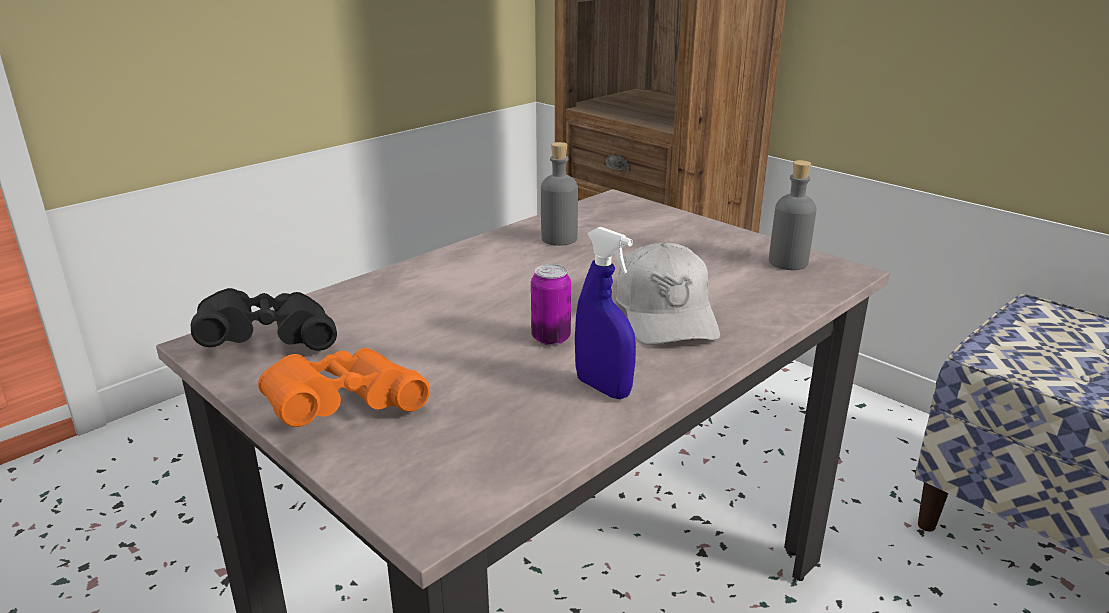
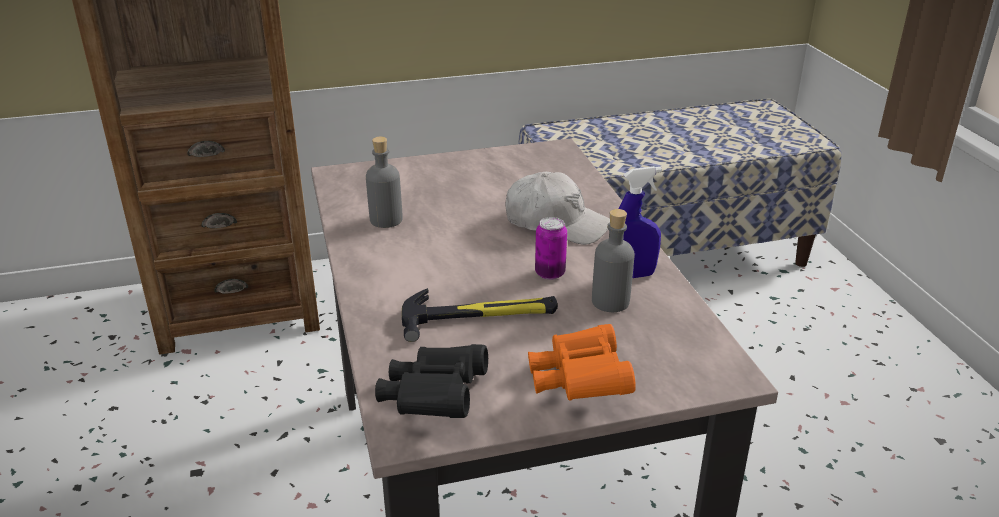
camera: 60 degrees left, 5 degrees up
(429, 325) = (480, 315): none -> hammer
(788, 262) = (526, 159): grey bottle -> grey bottle (610, 301)

